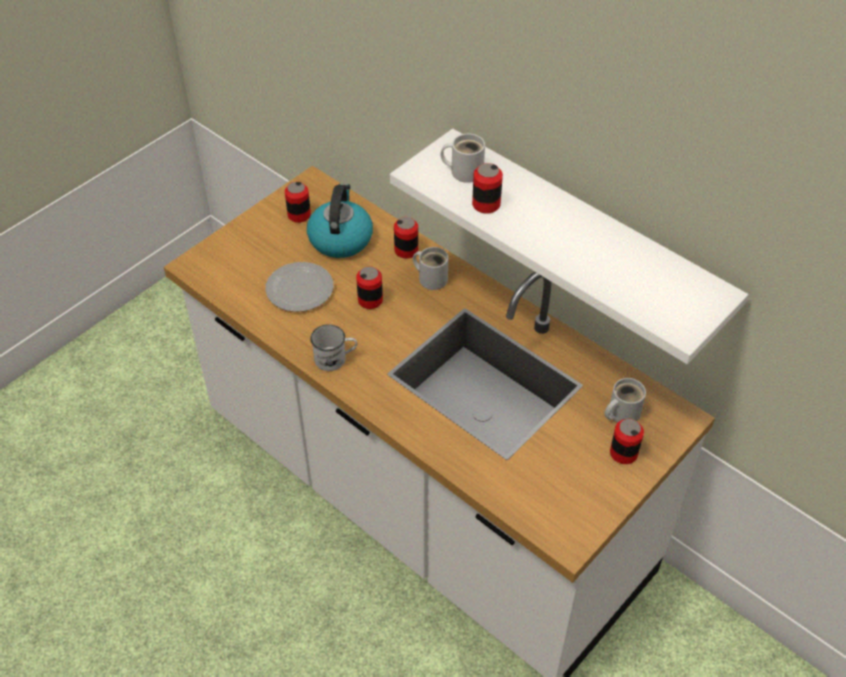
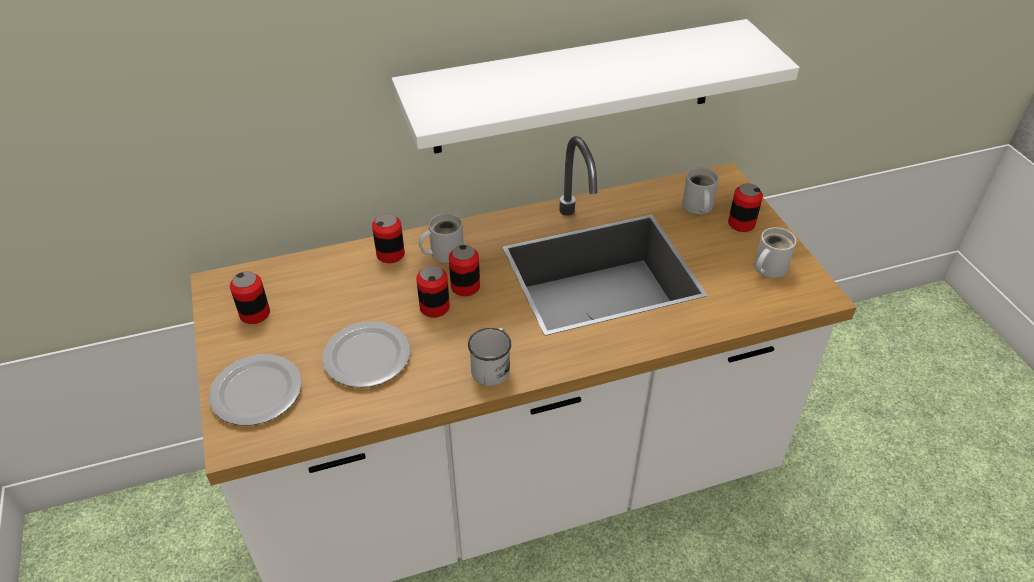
camera: 60 degrees left, 5 degrees down
(234, 254) = (256, 393): none -> plate
(340, 238) = (324, 295): kettle -> none
(464, 170) = (463, 91): white mug -> white mug (767, 267)
(486, 204) = (524, 96): can -> can (465, 286)

